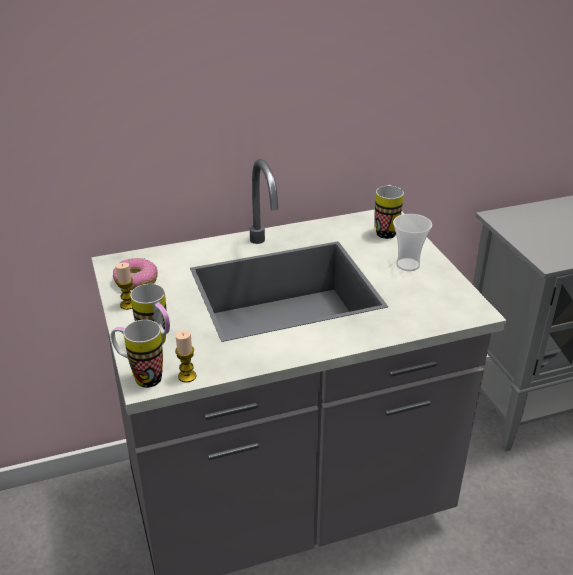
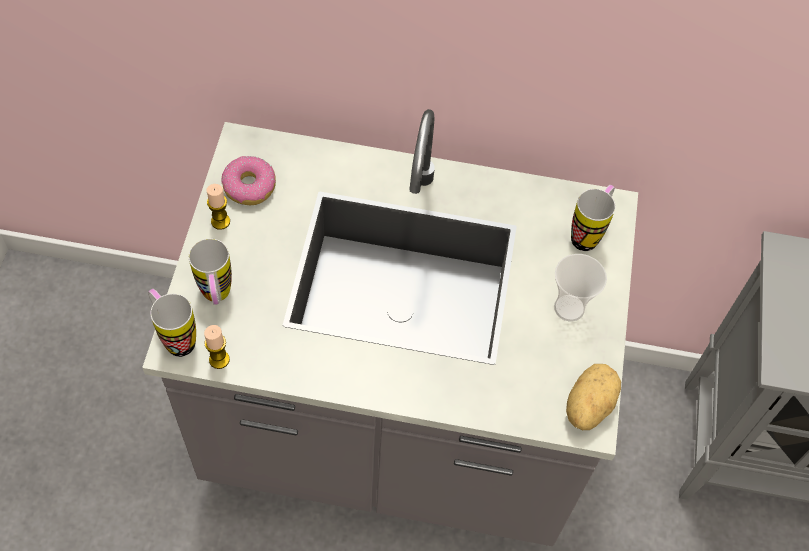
camera: 25 degrees right, 25 degrees up
(465, 304) = (587, 405): none -> potato

